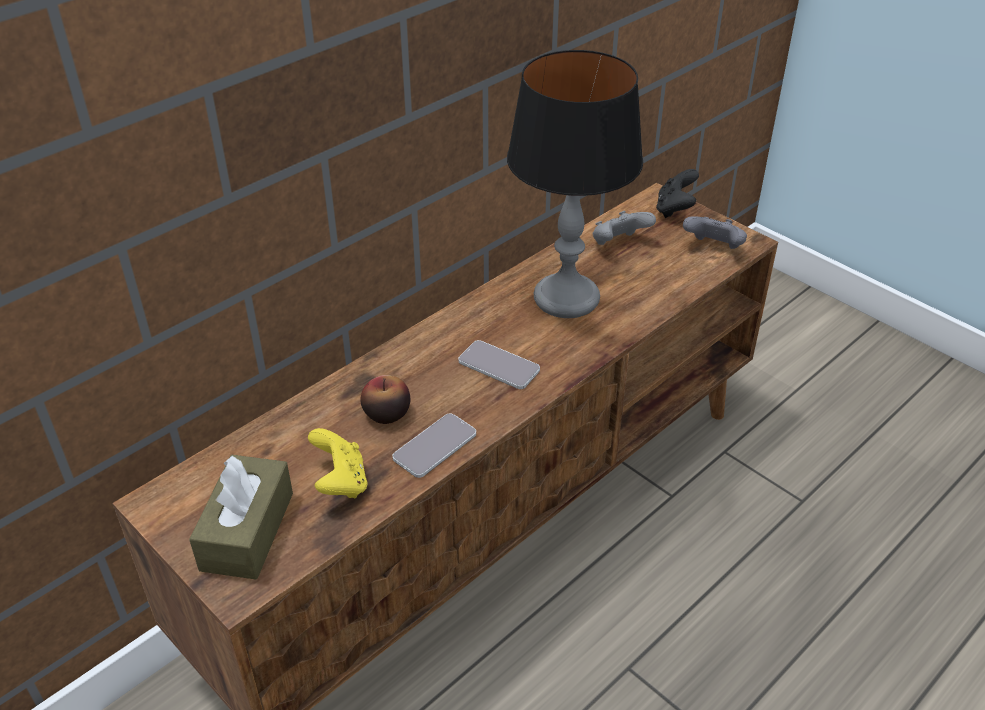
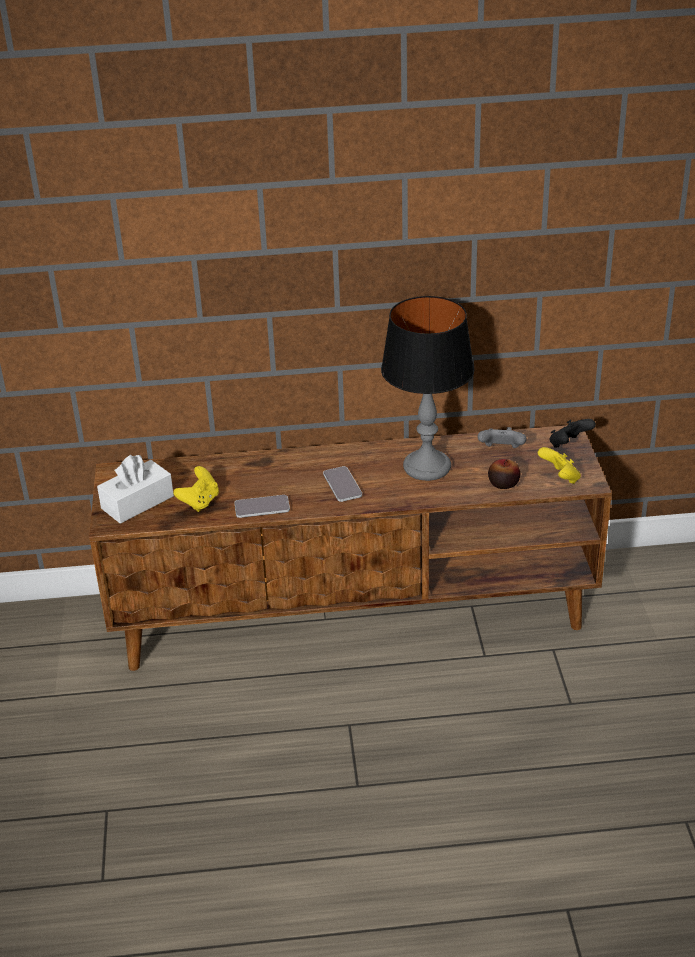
camera: 40 degrees right, 5 degrees down
(247, 531) = (137, 502): brown tissue box -> white tissue box
(386, 413) = (257, 481): apple -> apple (503, 484)
(713, 248) = (560, 478): grey game controller -> yellow game controller

